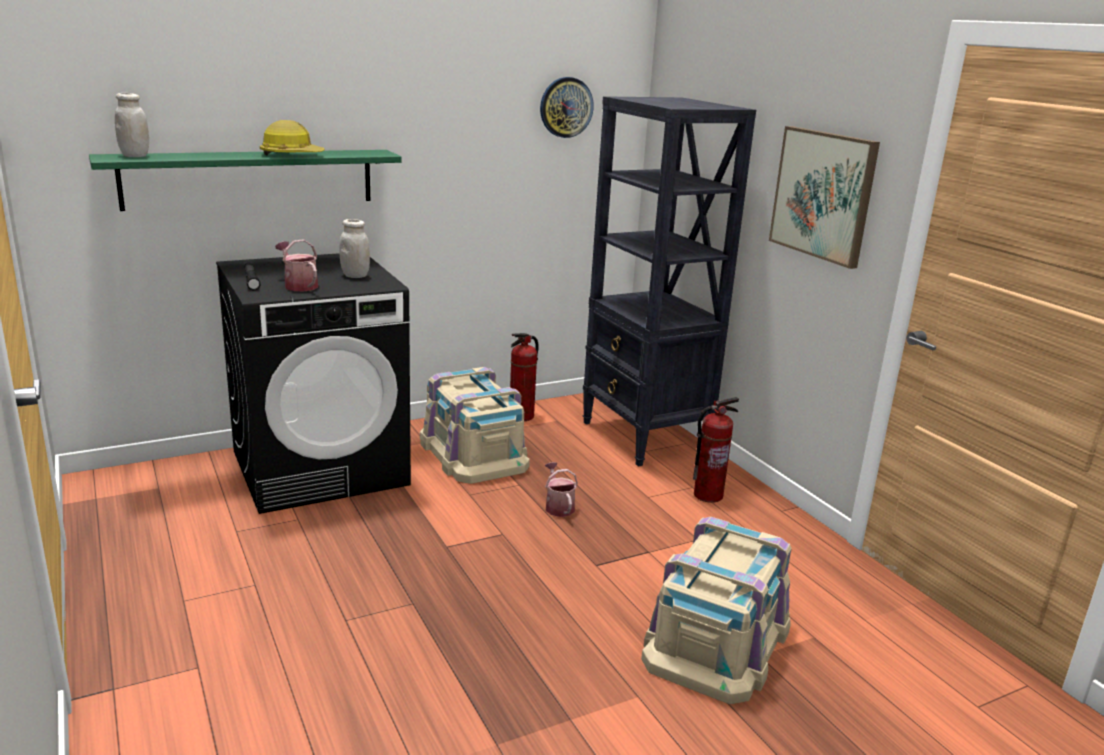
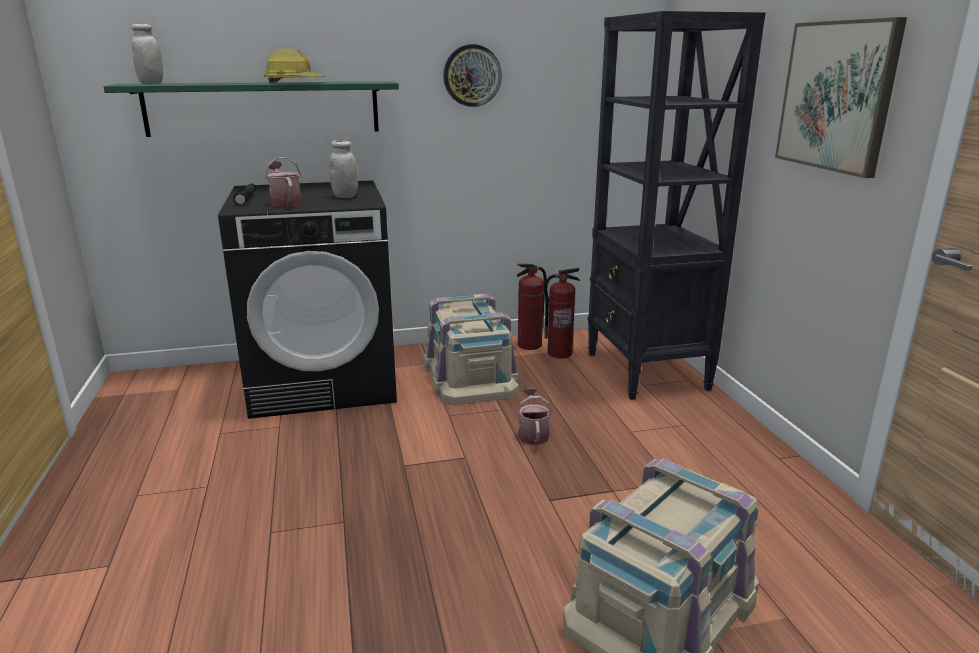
camera: 15 degrees right, 0 degrees up
(566, 107) = (576, 39): wall clock -> wall clock (472, 75)
(708, 495) = (698, 434): fire extinguisher -> fire extinguisher (560, 353)

